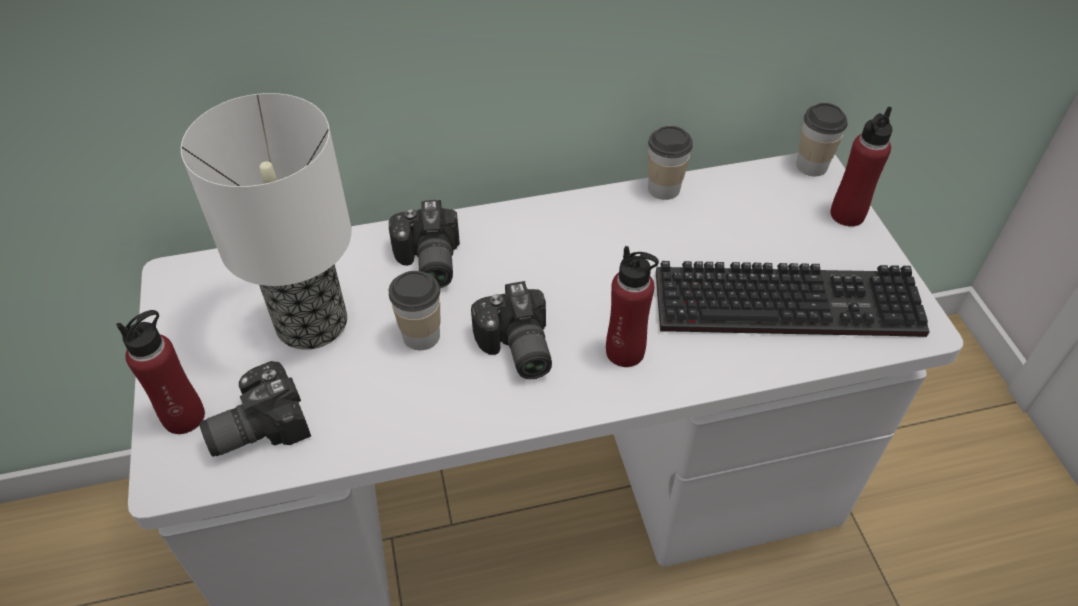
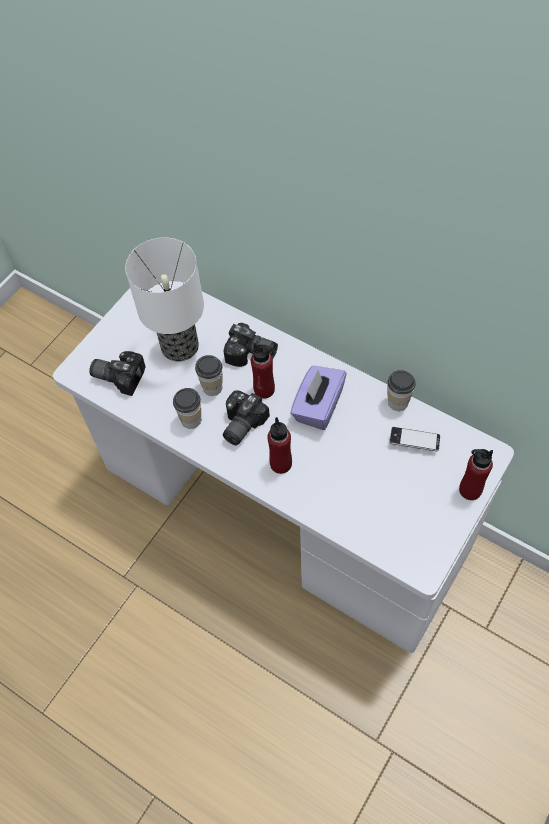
camera: 50 degrees right, 10 degrees up
(184, 416) = (101, 350): red bottle -> red bottle (264, 389)
(427, 262) = (251, 354): camera -> camera turned 105 degrees counterclockwise
(584, 257) = (318, 407): none -> purple tissue box
(732, 212) = (414, 441): none -> phone
(790, 300) = (381, 504): keyboard -> none
(811, 166) = (490, 450): cup -> cup (191, 420)

